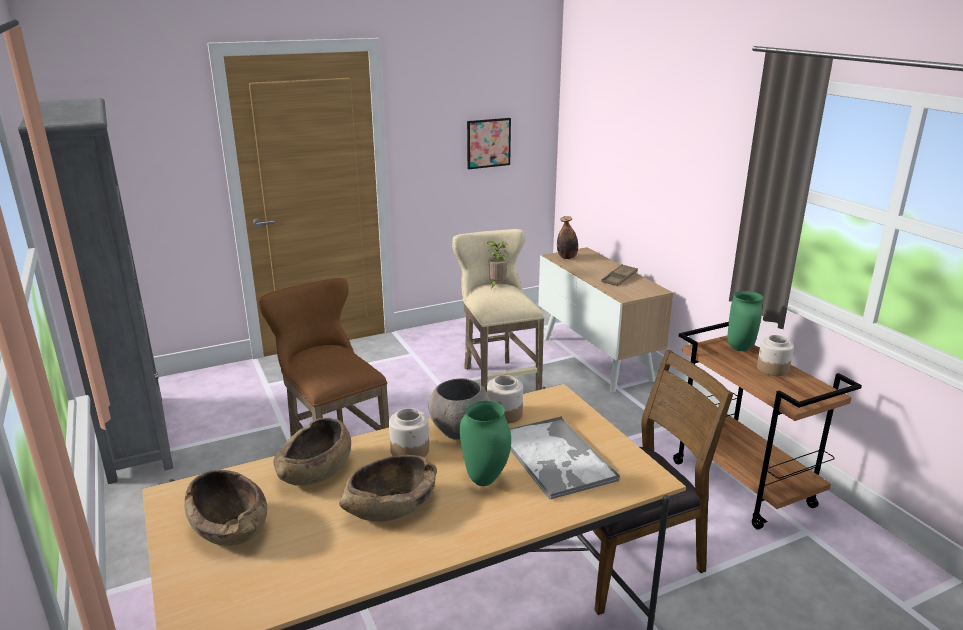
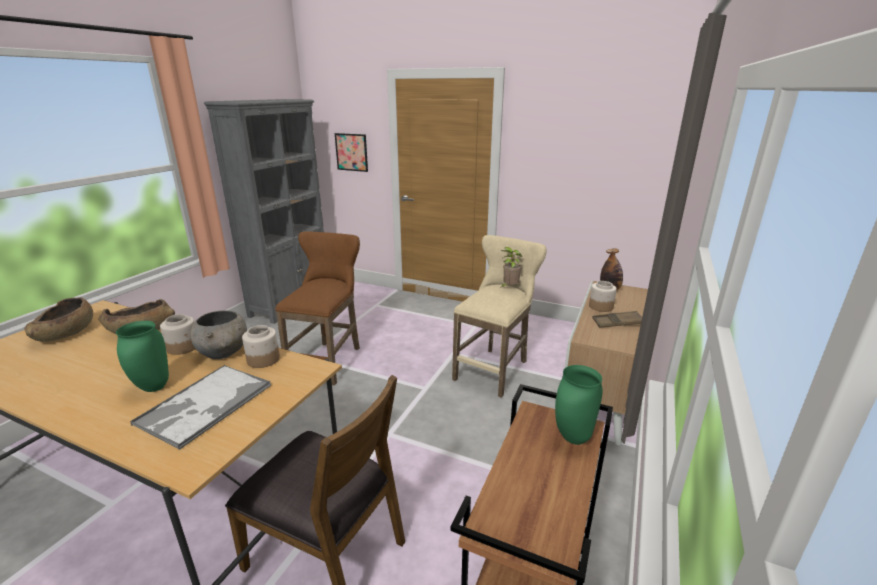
camera: 50 degrees right, 0 degrees up
(391, 506) = (103, 368): brown bowl -> none
(488, 143) = (595, 170): picture -> picture (351, 152)
(772, 369) = (555, 480): jar -> jar (600, 307)

